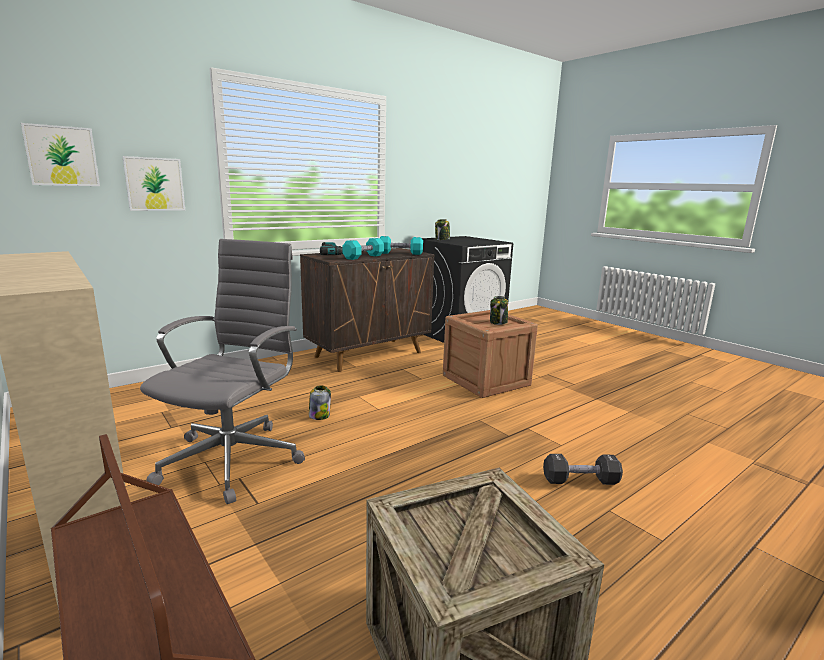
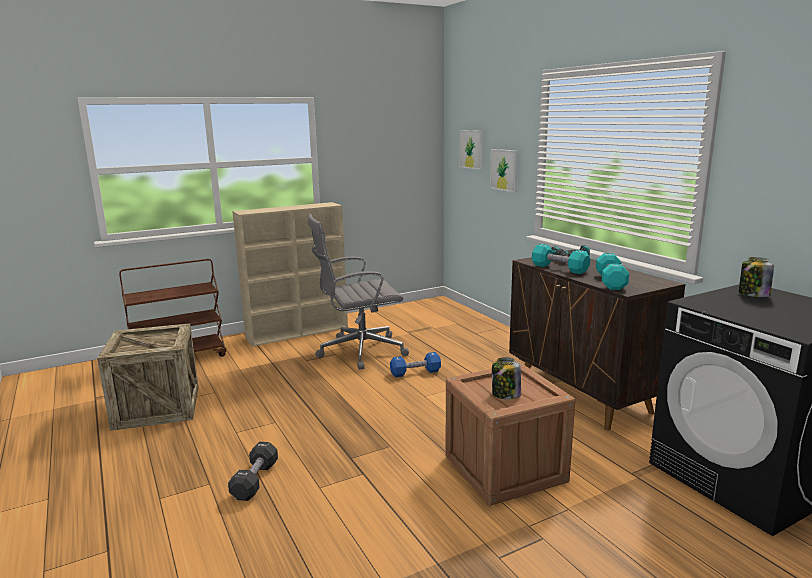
camera: 100 degrees right, 0 degrees up
(235, 458) = (359, 351): grey office chair -> grey office chair turned 135 degrees clockwise
(319, 415) = (415, 373): jar -> blue dumbbell

